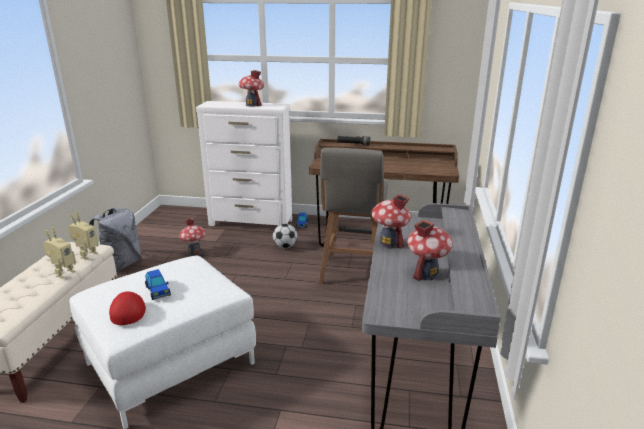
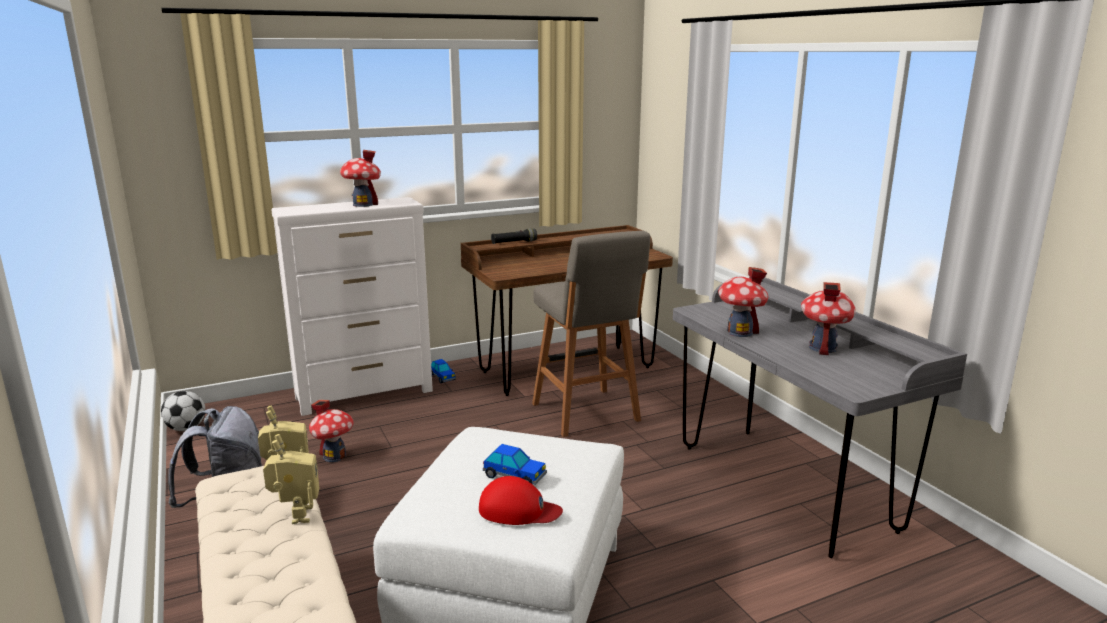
camera: 35 degrees left, 5 degrees down
(128, 310) = (518, 510): red cap -> red cap turned 150 degrees clockwise
(285, 247) = (459, 409): football -> football (186, 428)

